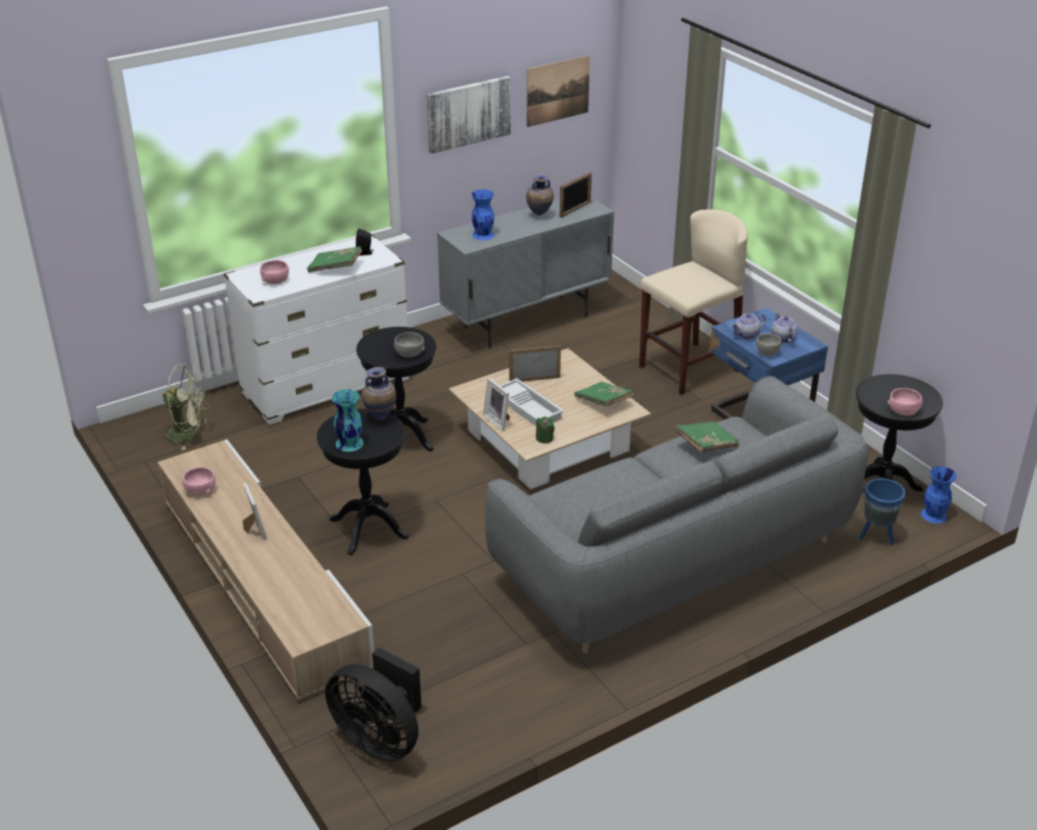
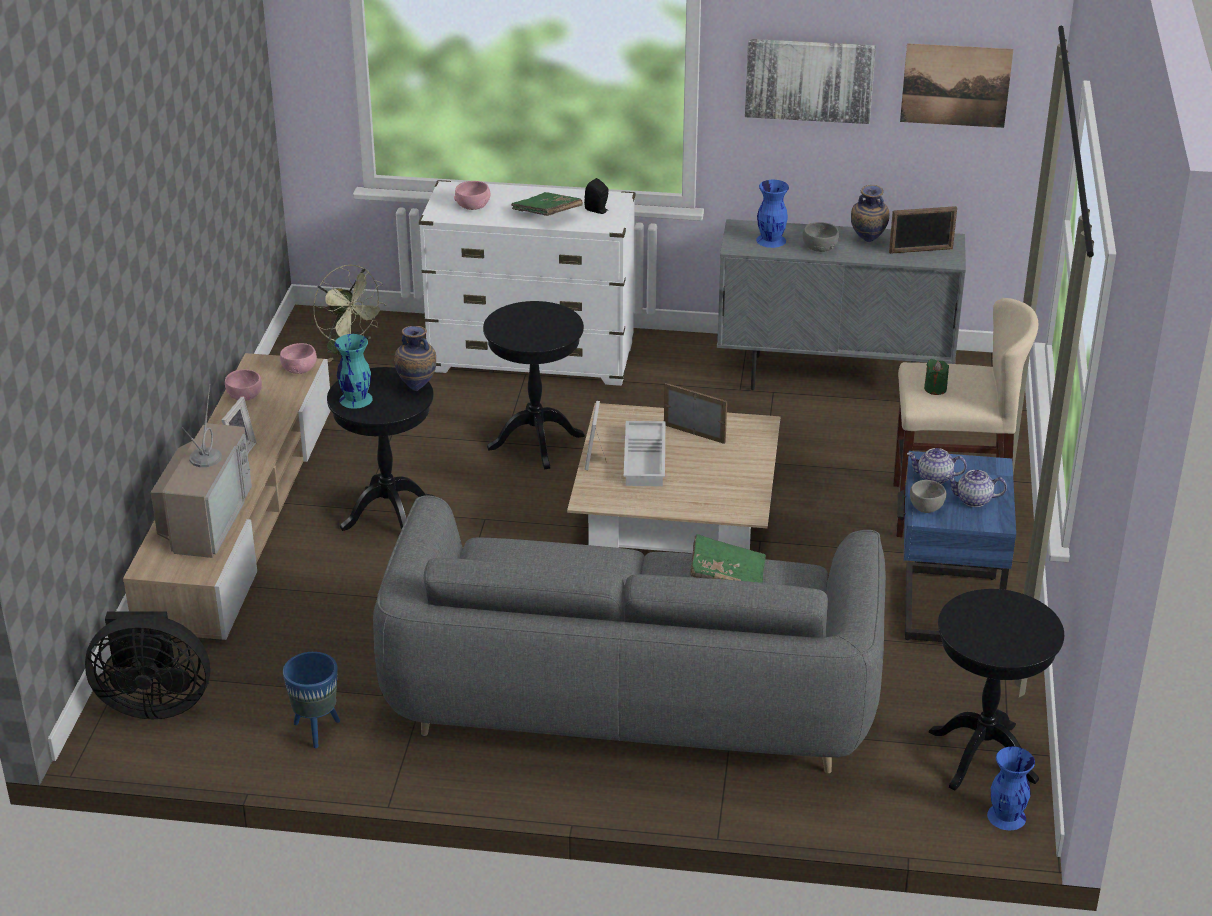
camera: 40 degrees right, 0 degrees up
(294, 585) = (205, 518): none -> television
(380, 739) = (153, 703): black fan -> black fan turned 75 degrees counterclockwise
(409, 353) = (535, 337): grey bowl -> grey bowl (819, 247)
(544, 438) = (616, 498): green candle -> green candle (935, 389)
(603, 402) = (732, 490): green book -> none
(782, 338) = (973, 500): teapot -> teapot turned 105 degrees counterclockwise
(876, 536) = (897, 799): blue planter -> blue planter (316, 731)
(903, 410) = (978, 643): pink bowl -> pink bowl (299, 368)

